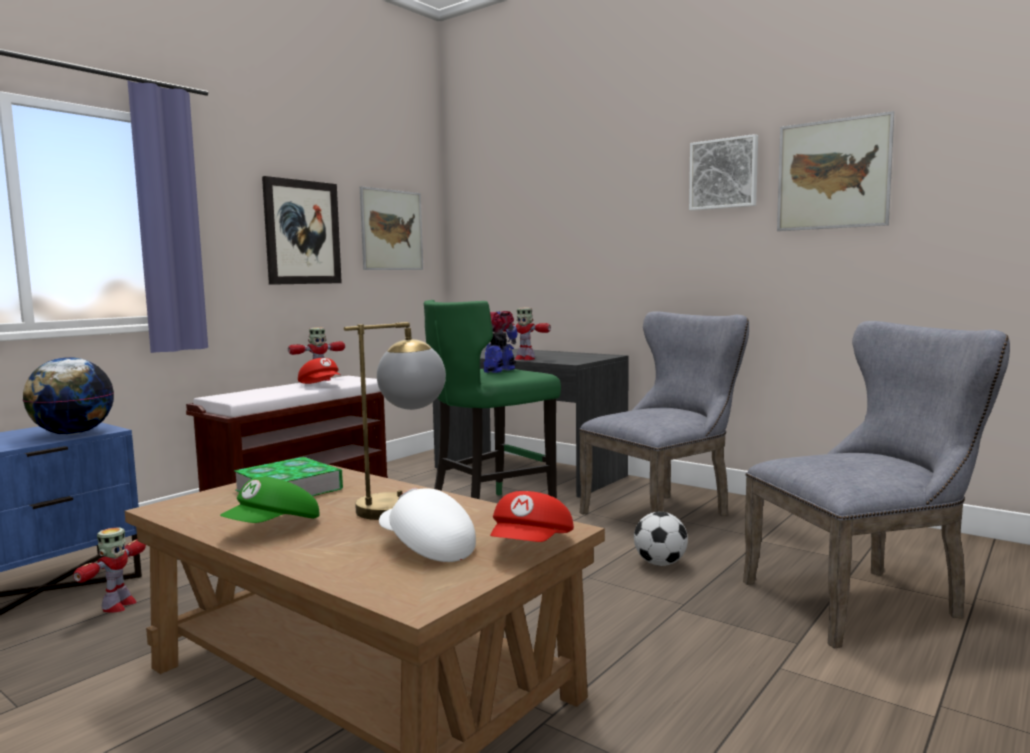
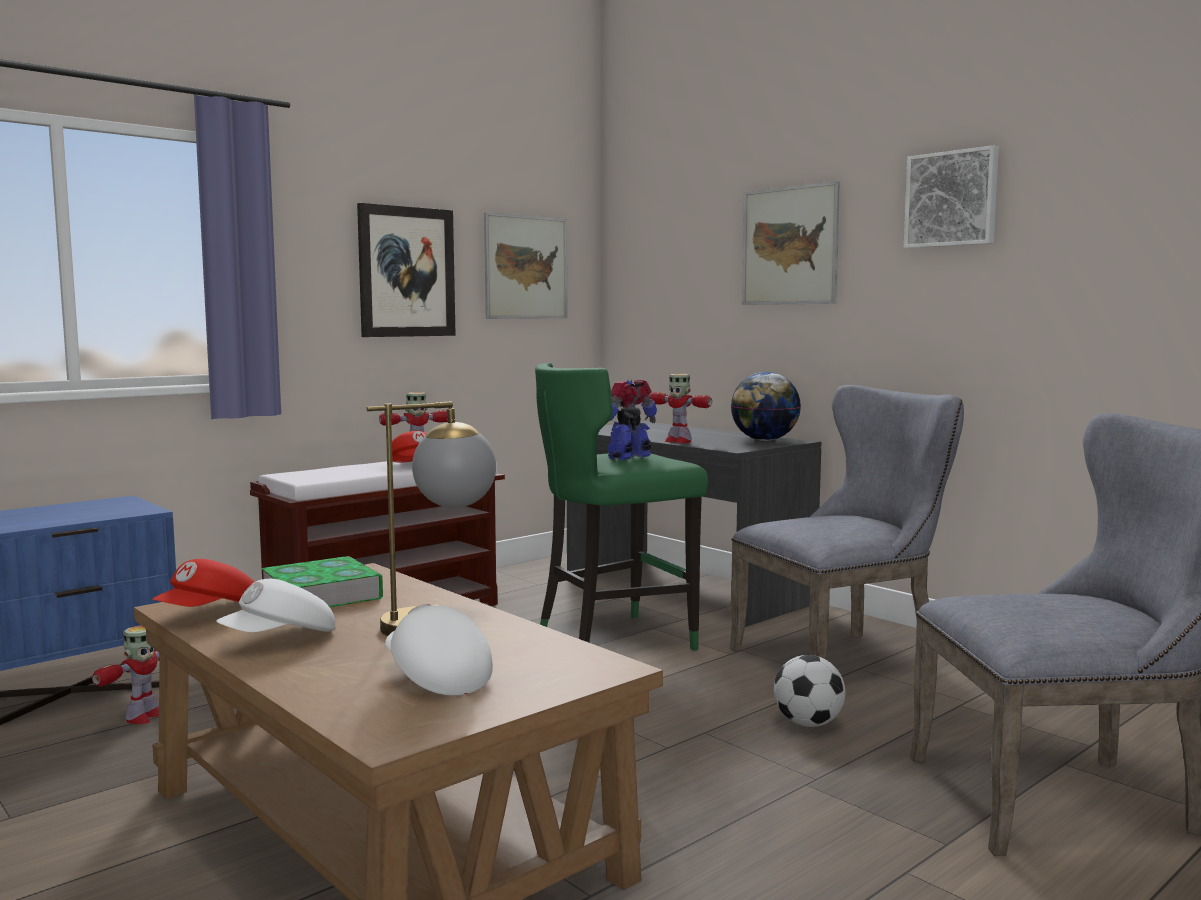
camera: 10 degrees right, 0 degrees up
(72, 434) = (108, 513): globe -> globe (764, 440)
(274, 528) = (281, 639): green cap -> white cap
(532, 546) = (559, 685): red cap -> red cap (211, 614)
(833, 174) = (1098, 202): picture -> picture (789, 246)

